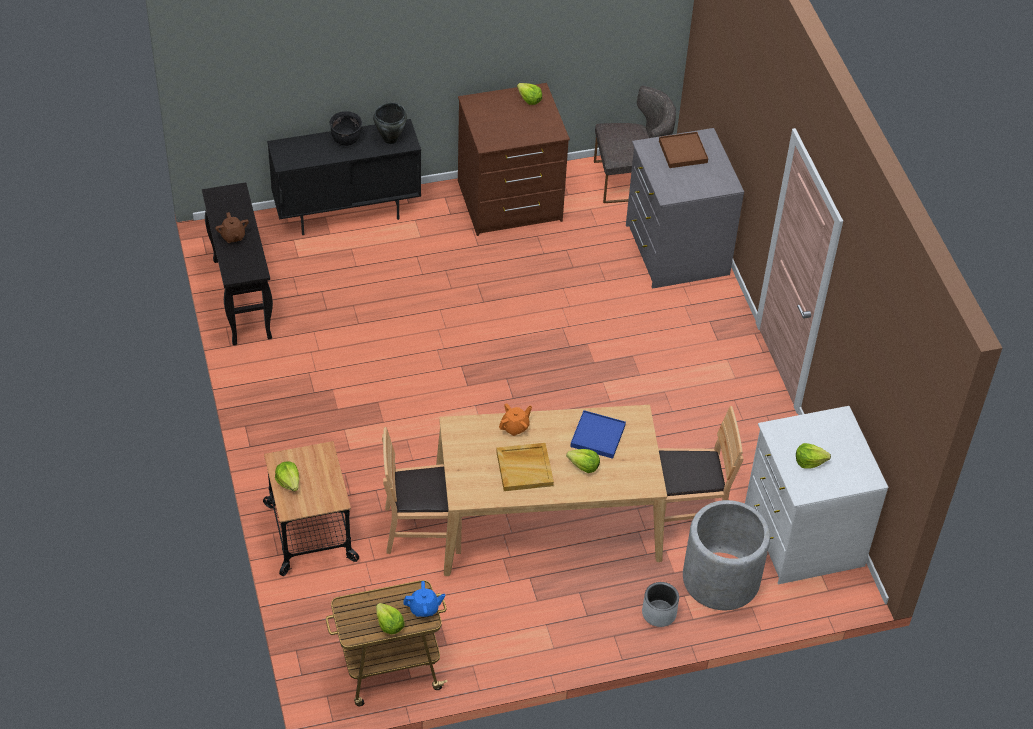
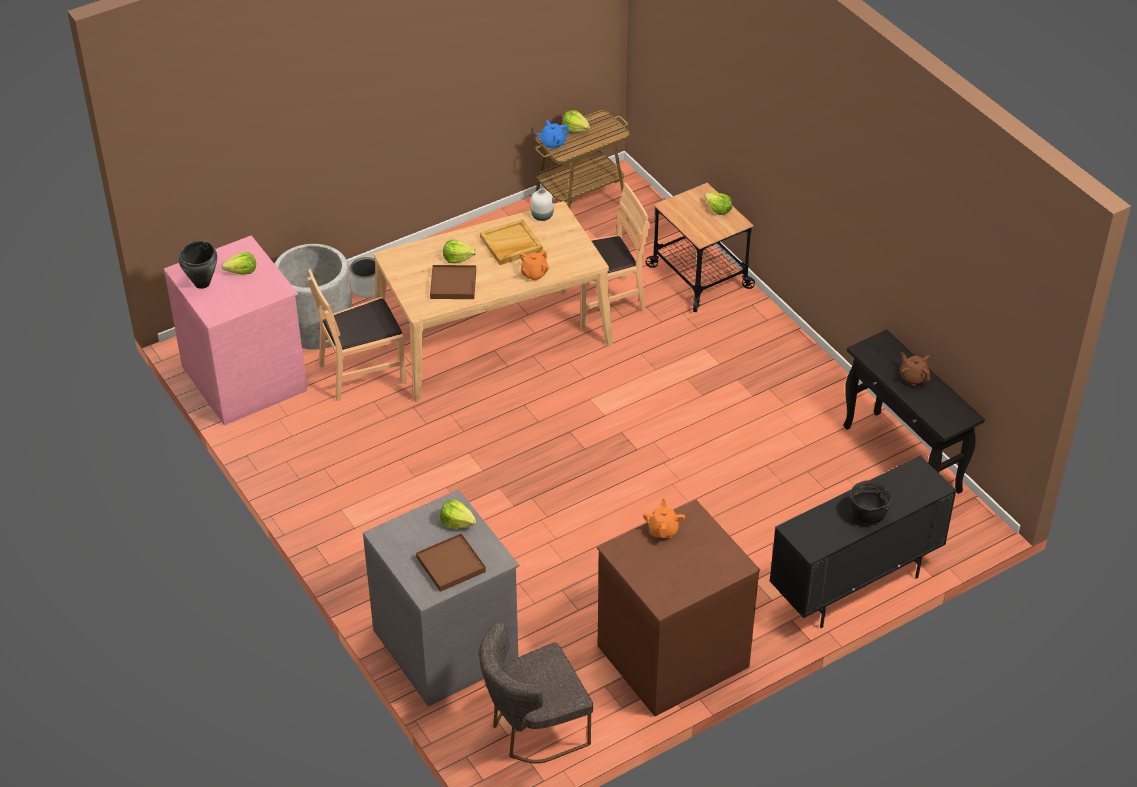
camera: 165 degrees right, 5 degrees down
(390, 139) = (818, 529): black cooking pot -> black cooking pot (202, 283)
(479, 496) = (542, 215): none -> white vase
(514, 137) = (663, 530): none -> orange teapot
(529, 99) = (669, 587): lettuce -> lettuce (457, 521)
(598, 436) = (453, 284): blue tray -> brown tray
(802, 535) = (246, 377): white dresser -> pink dresser

